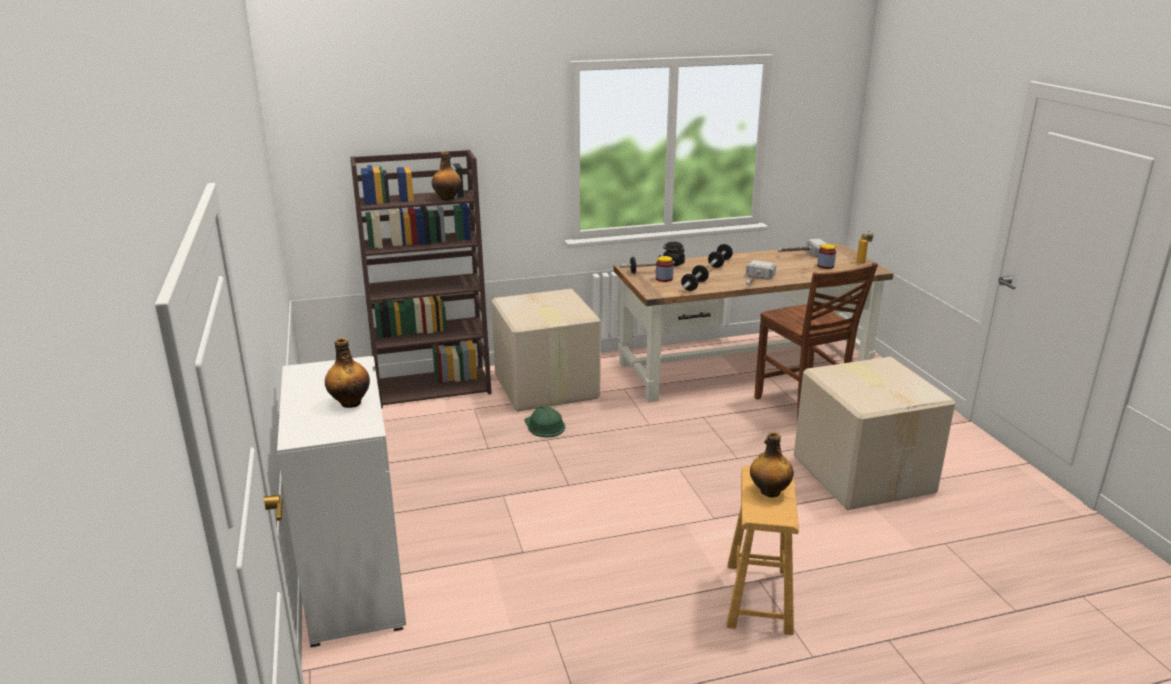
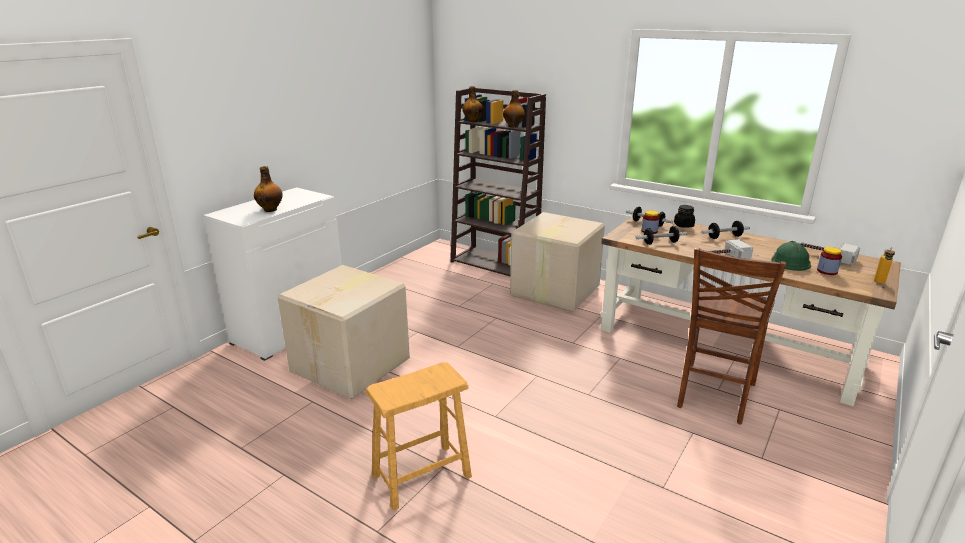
camera: 50 degrees right, 0 degrees up
(544, 426) = (509, 310): green hard hat -> green hard hat (789, 261)
(769, 492) = (420, 383): bottle -> bottle (473, 121)
(863, 473) = (667, 466): cardboard box -> cardboard box (352, 365)

